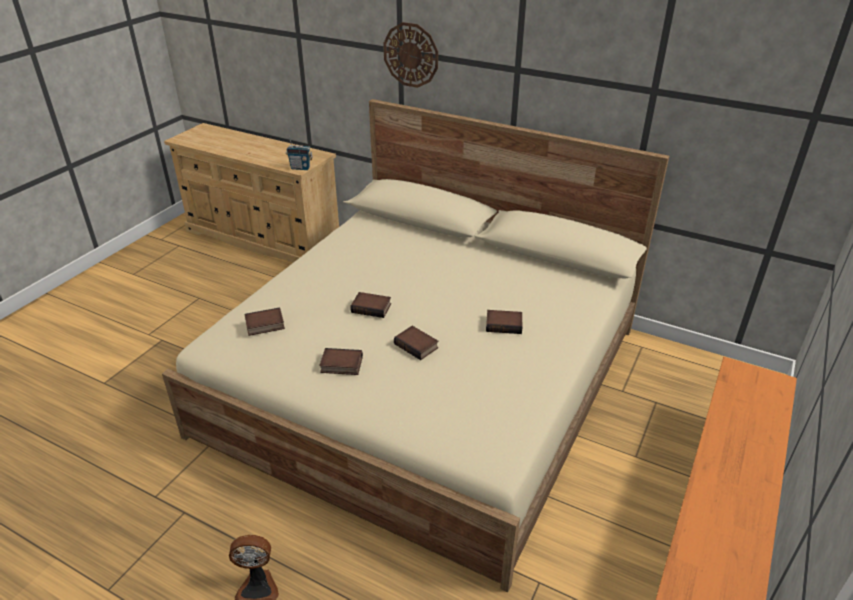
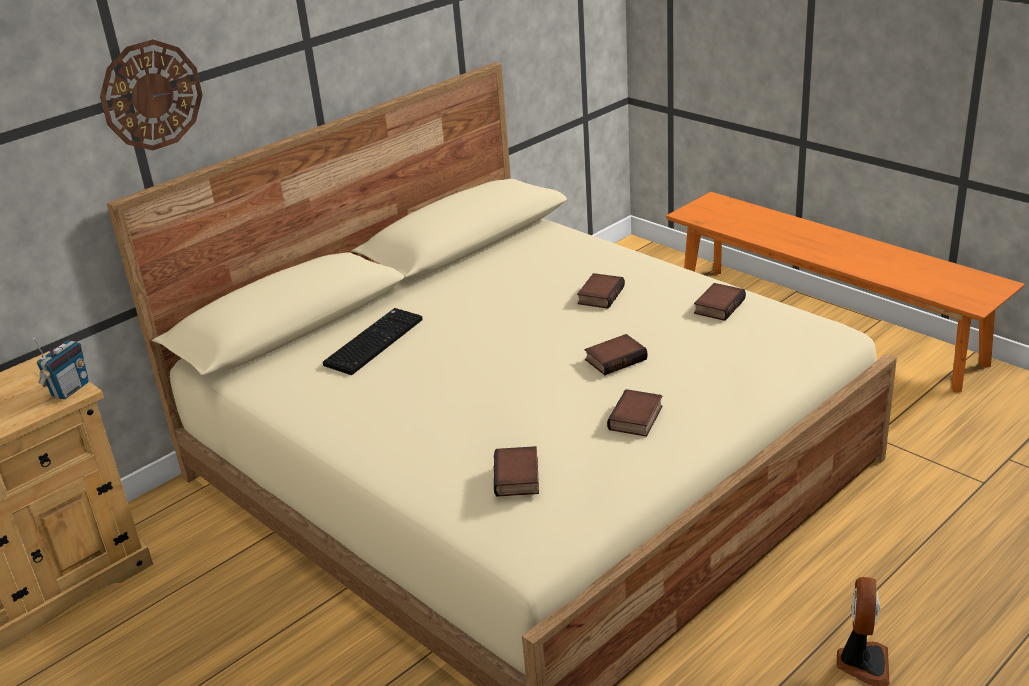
camera: 70 degrees left, 5 degrees down
(372, 307) = (518, 381): book -> book (718, 306)
(410, 248) = (373, 341): none -> keyboard

